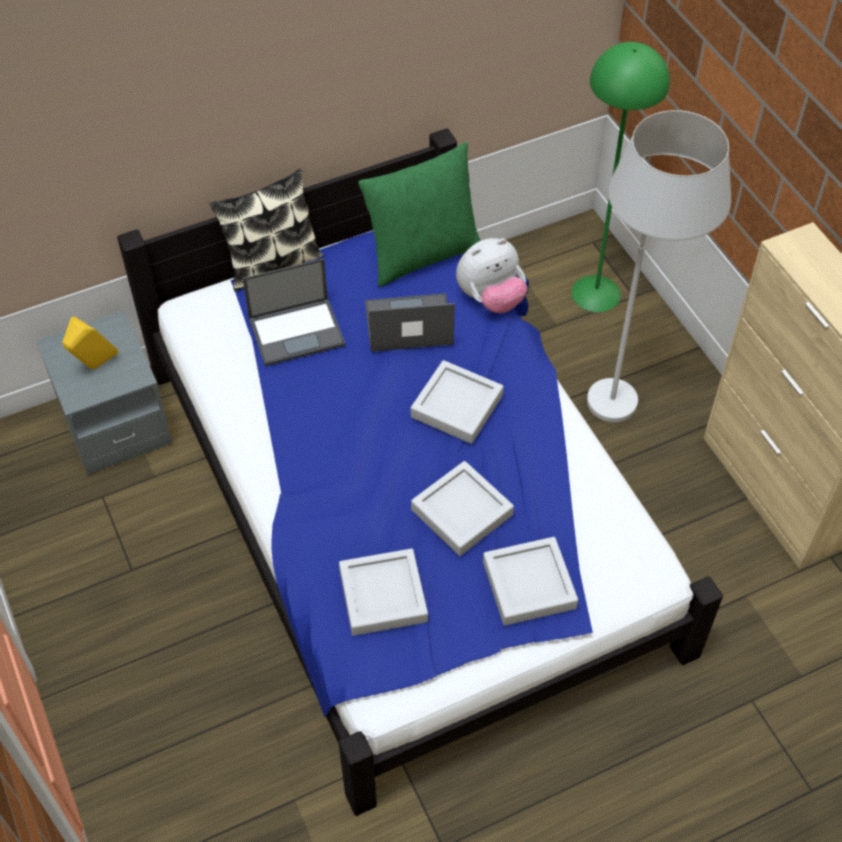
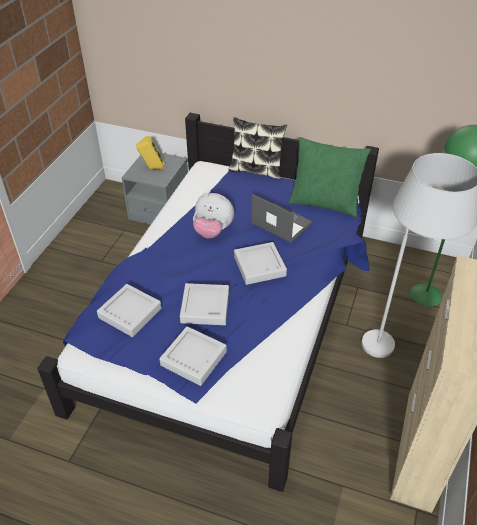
camera: 45 degrees right, 10 degrees down
(297, 331) = (232, 197): laptop -> none
(490, 298) = (333, 237): plush toy -> plush toy (213, 231)

